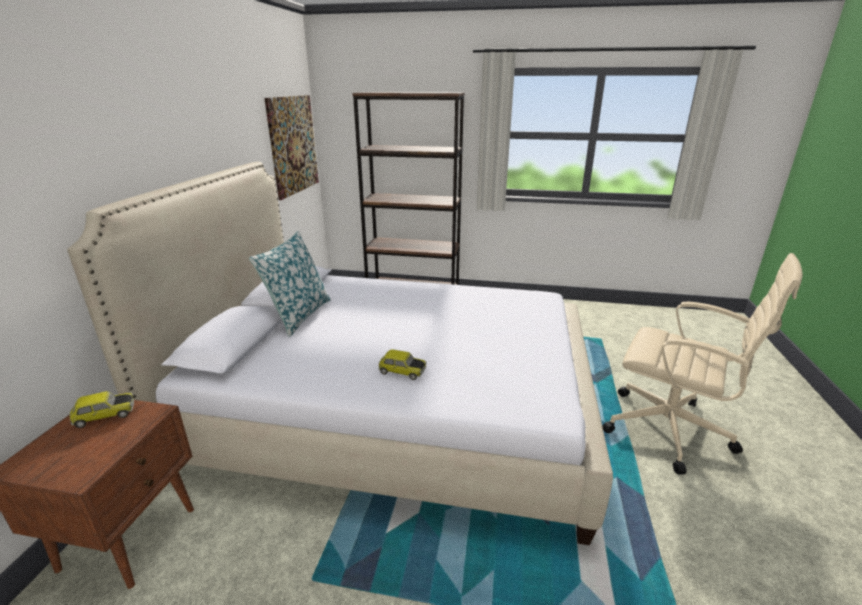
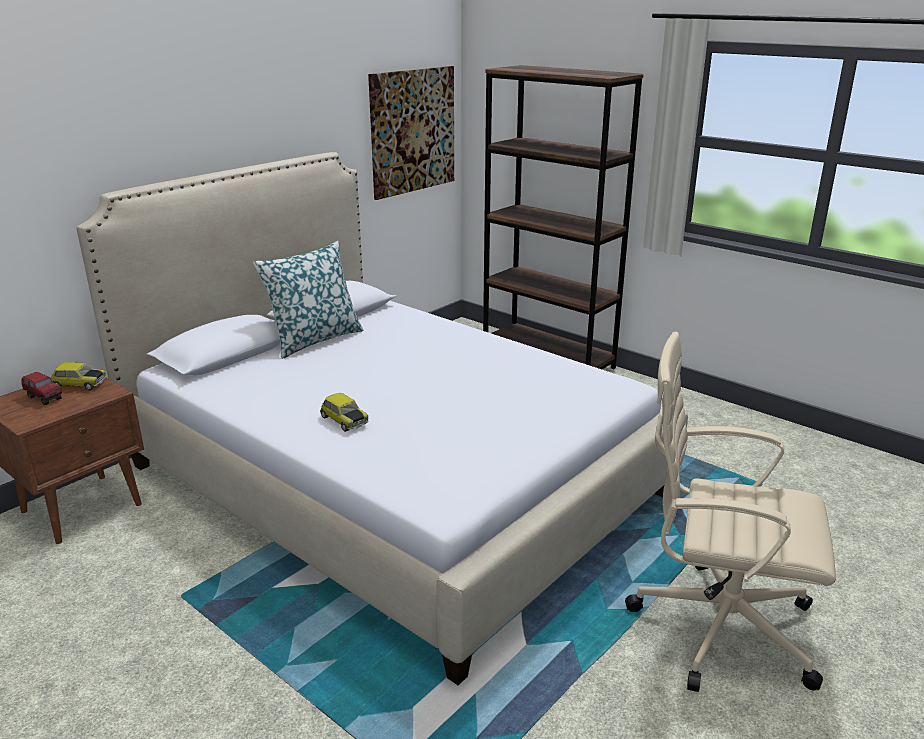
camera: 30 degrees right, 0 degrees up
(74, 442) = (44, 398): none -> toy truck
(671, 431) = (717, 625): beige office chair -> beige office chair turned 135 degrees clockwise

